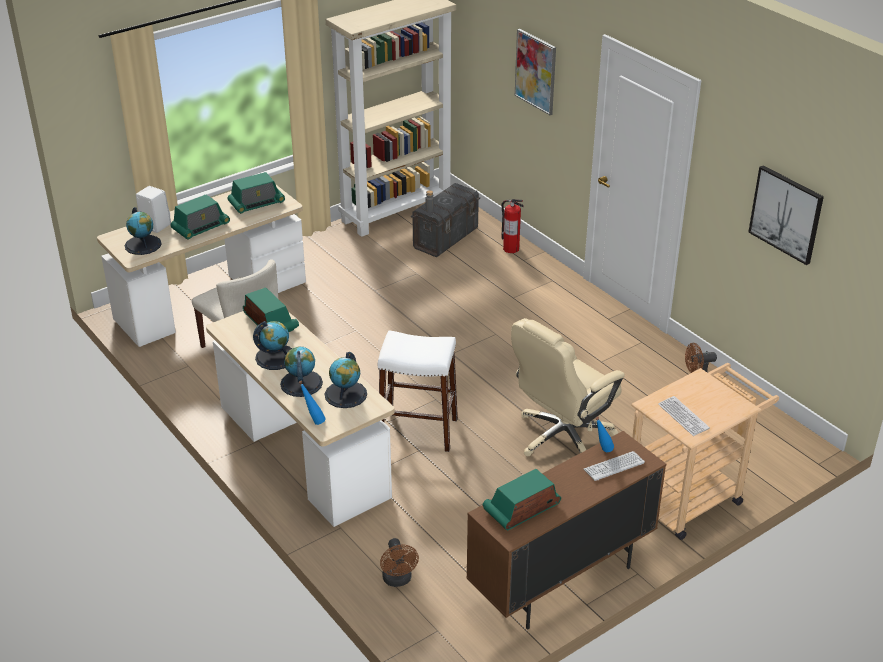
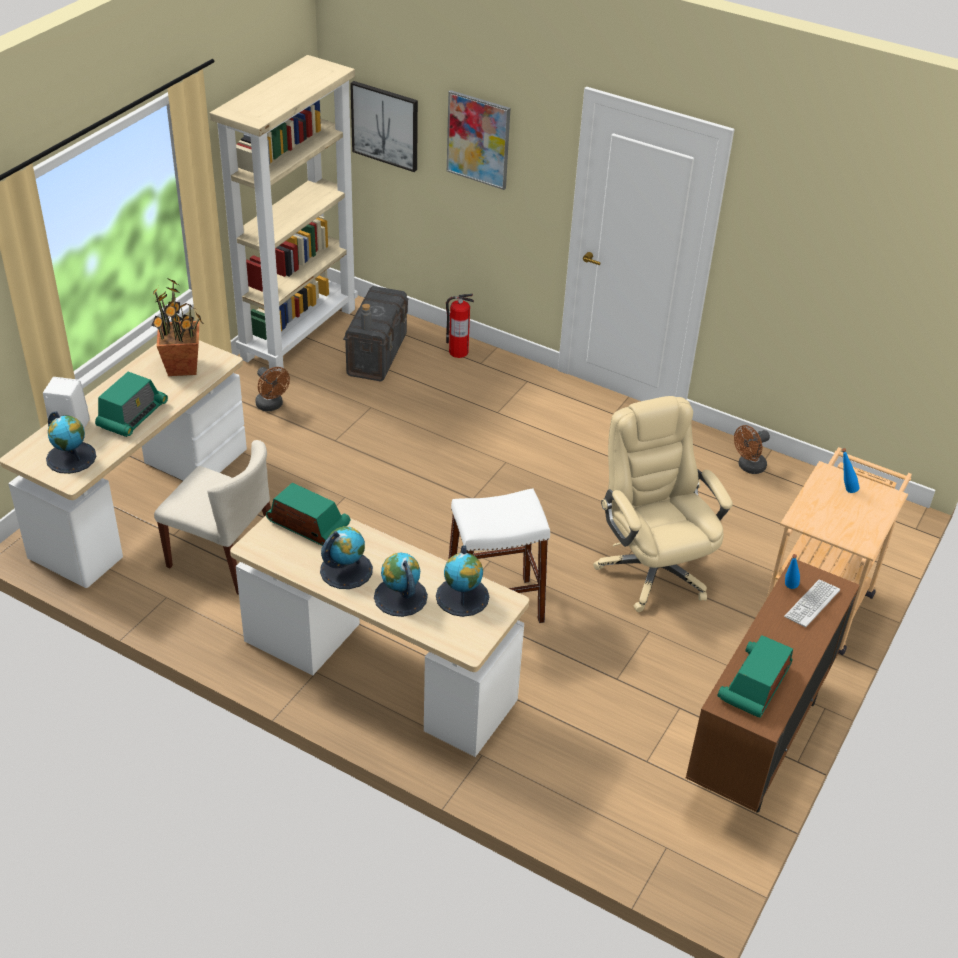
camera: 25 degrees left, 5 degrees up
(256, 203) = (183, 367): radio -> potted plant
(313, 421) = (448, 642): blue bottle -> blue bottle (844, 490)
(398, 580) = (587, 800): brown fan -> brown fan (272, 406)
(562, 437) = (652, 569): beige office chair -> beige office chair turned 135 degrees clockwise
(683, 417) = (842, 524): keyboard -> none
(786, 214) = (858, 267): picture -> picture (385, 125)

